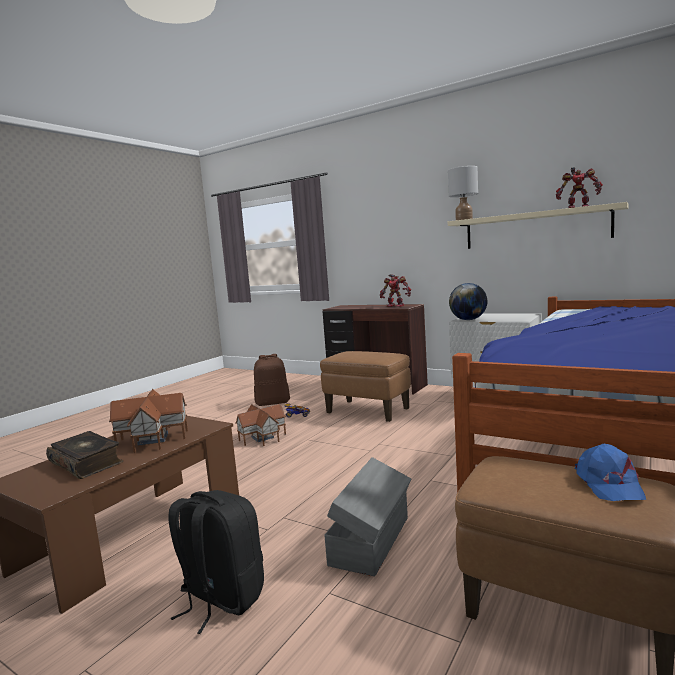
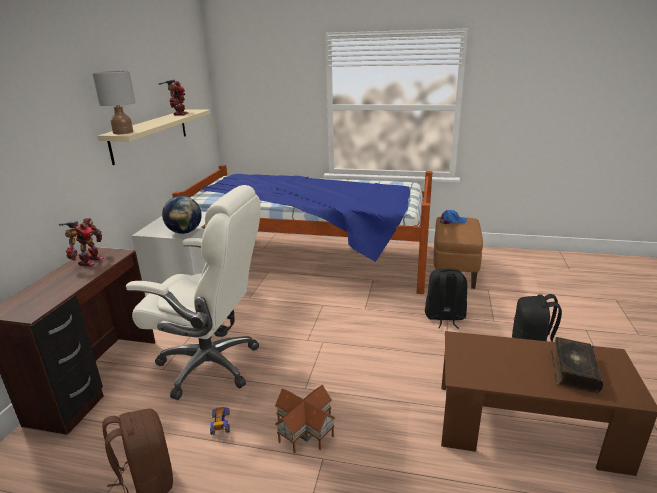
camera: 110 degrees left, 15 degrees up
(152, 439) = (508, 360): toy house -> none
(367, 411) = (211, 365): brown ottoman -> white office chair
(372, 540) = (444, 317): grey storage box -> black backpack

